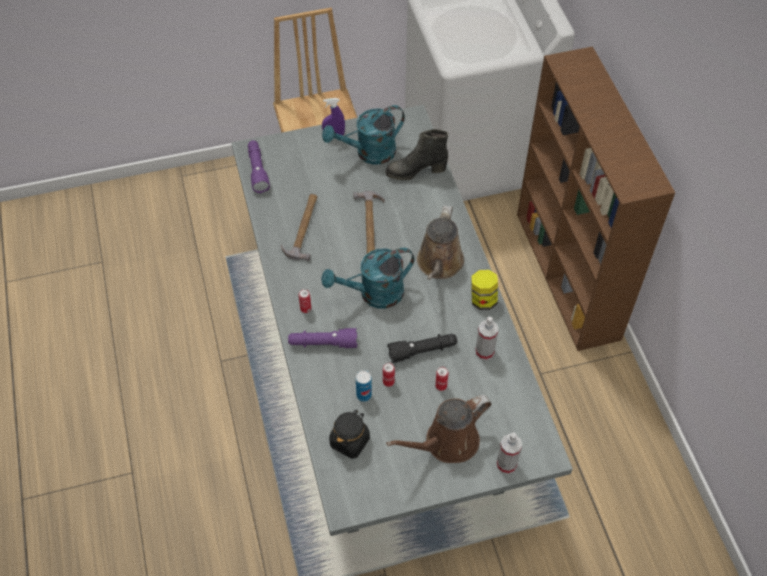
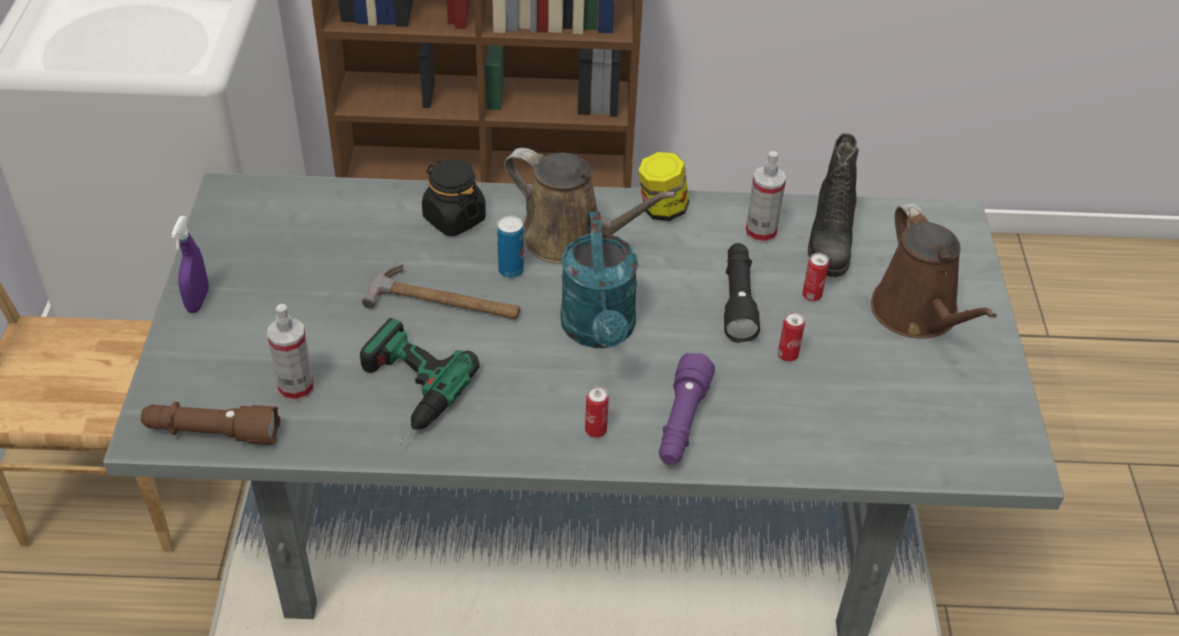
camera: 75 degrees left, 10 degrees down
(257, 170) = (212, 433): purple flashlight -> brown flashlight
(303, 228) = (402, 393): hammer -> power drill
(350, 441) = (894, 431): black jar -> black jar (454, 218)
(364, 395) = (806, 392): can -> can (511, 270)
(369, 153) = (274, 264): turquoise watering can -> none
(416, 171) = (354, 217): black boot -> black boot (828, 243)
(506, 464) = (966, 261): spray bottle -> spray bottle (296, 388)

